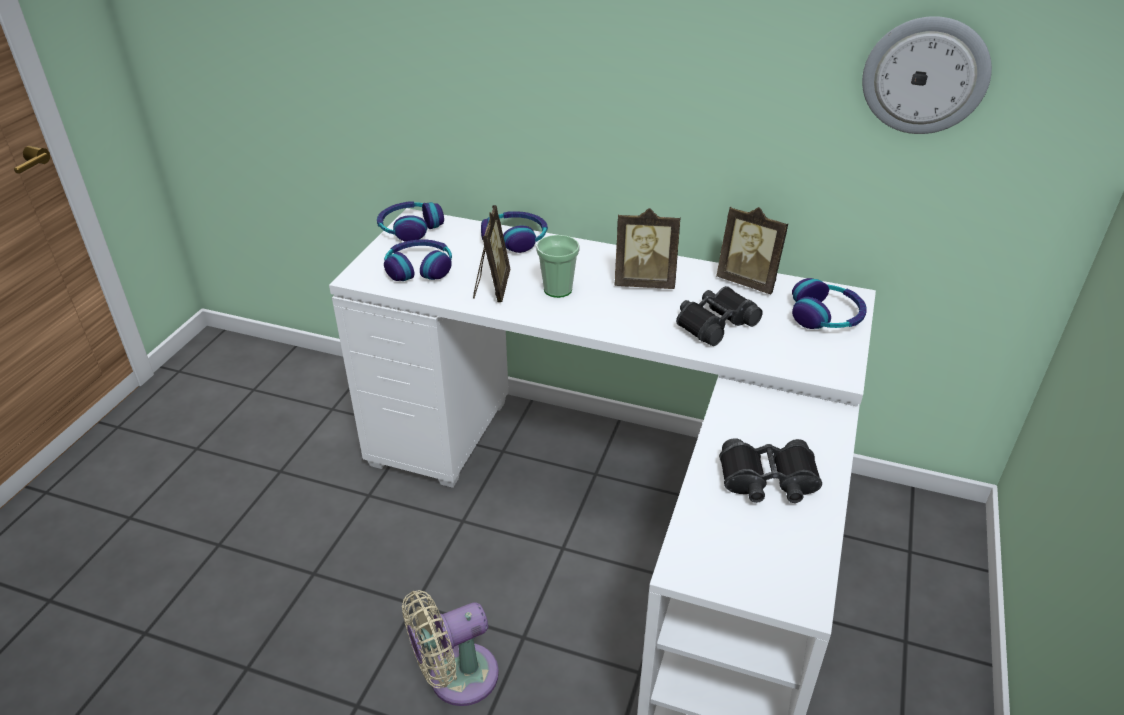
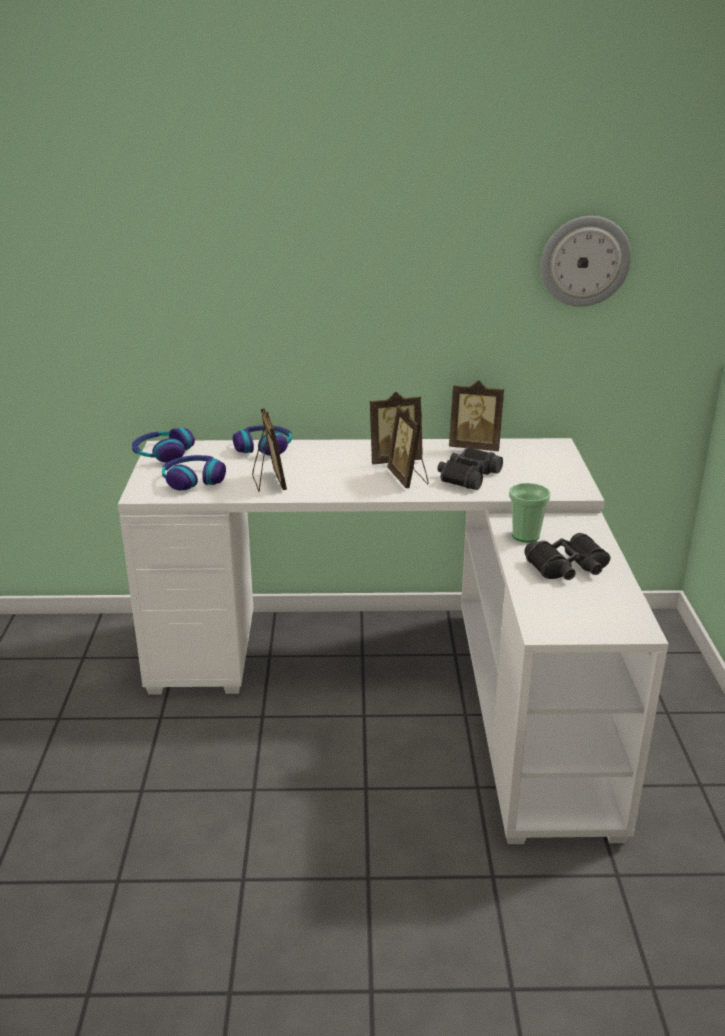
camera: 20 degrees left, 10 degrees down
(456, 678) = (323, 833): beige fan -> none
(558, 290) = (326, 475): cup -> cup (525, 536)
(644, 313) = (408, 478): none -> picture frame
(826, 316) = (547, 459): headphones -> none

